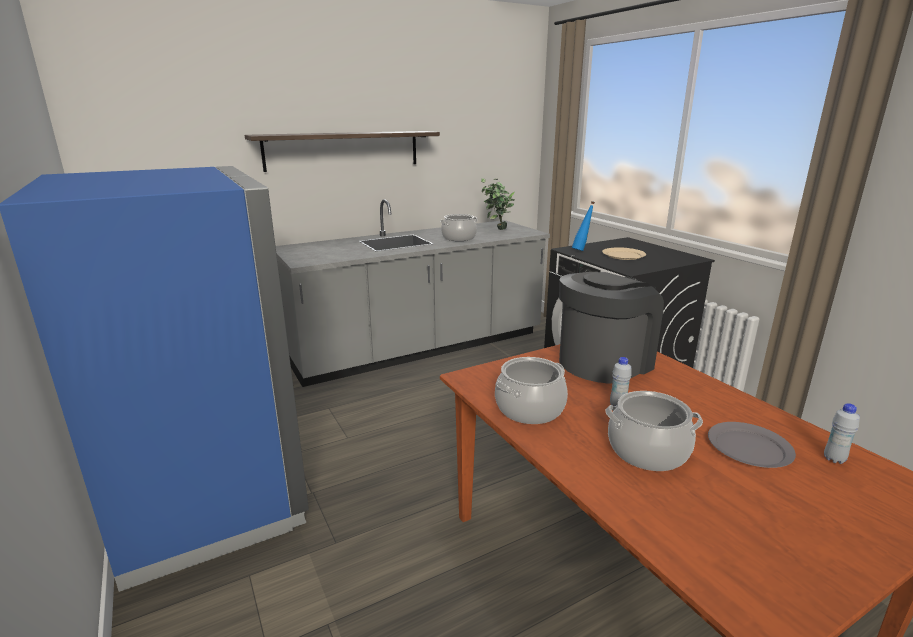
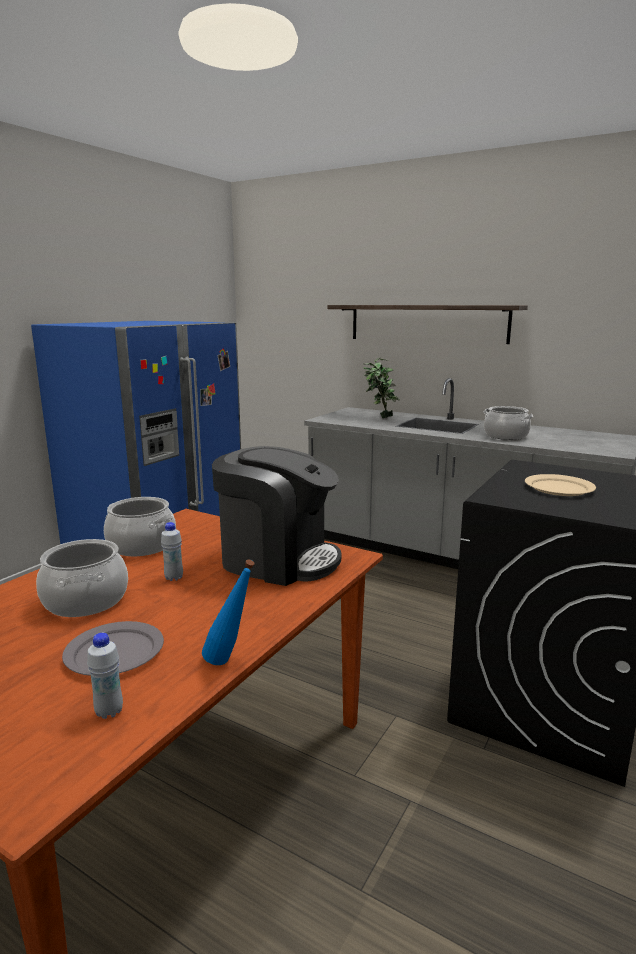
camera: 60 degrees right, 5 degrees down
(496, 229) = (582, 440): potted plant -> potted plant (379, 417)
(581, 250) = (535, 469): blue bottle -> blue bottle (230, 663)

